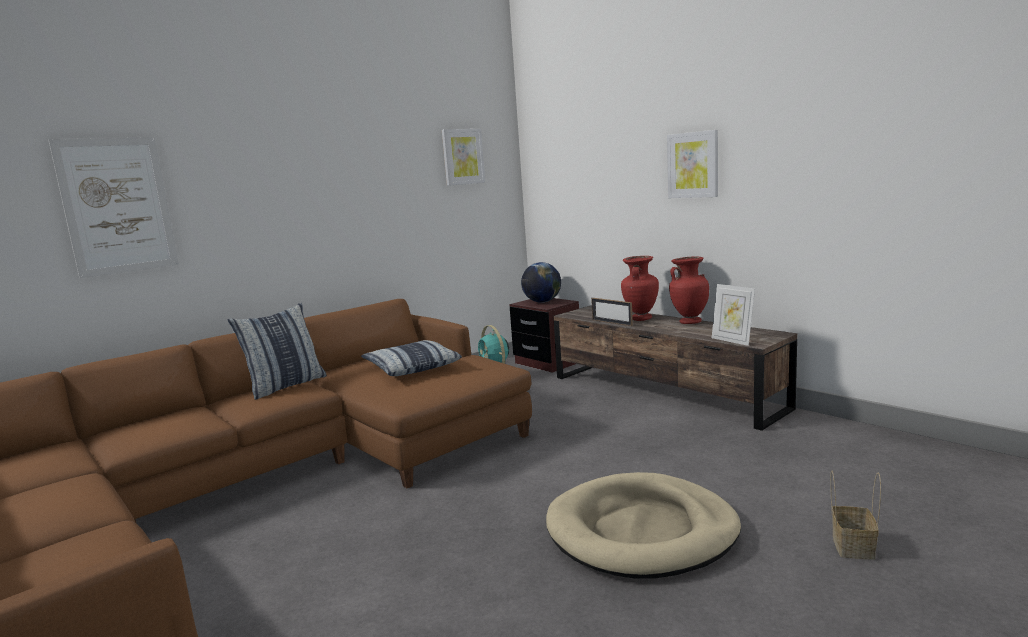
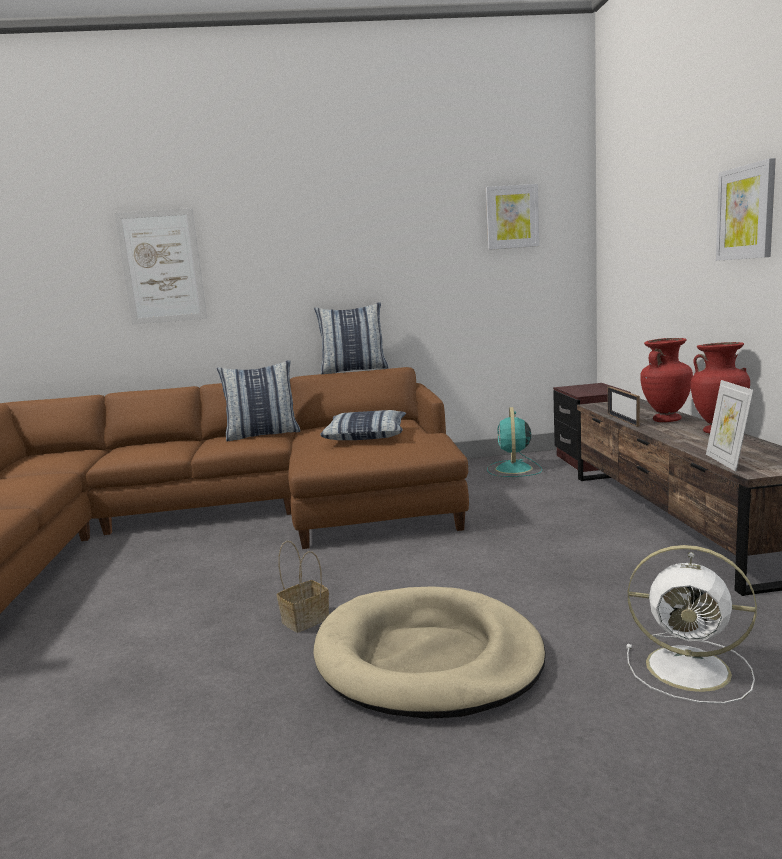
camera: 35 degrees right, 0 degrees up
(348, 307) = (354, 370): none -> pillow
(542, 302) = (589, 388): globe -> none
(794, 480) = (692, 669): none -> white fan
(851, 545) = (644, 777): basket -> basket (306, 619)

